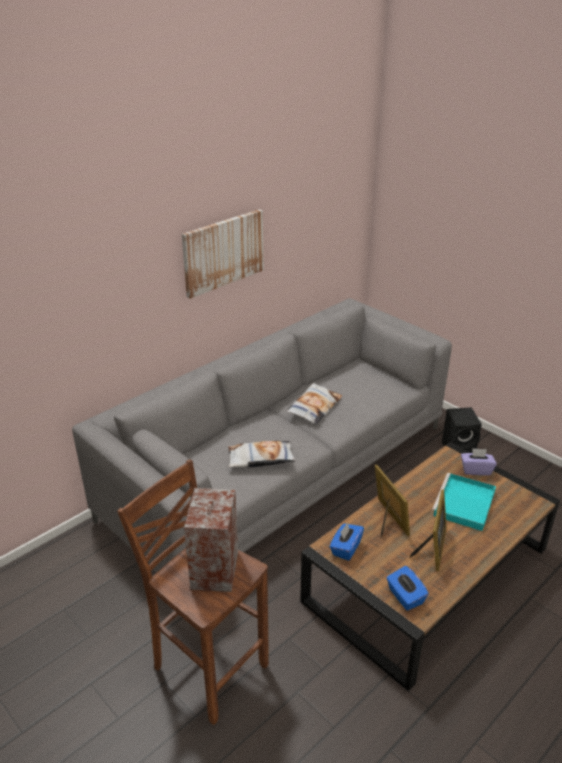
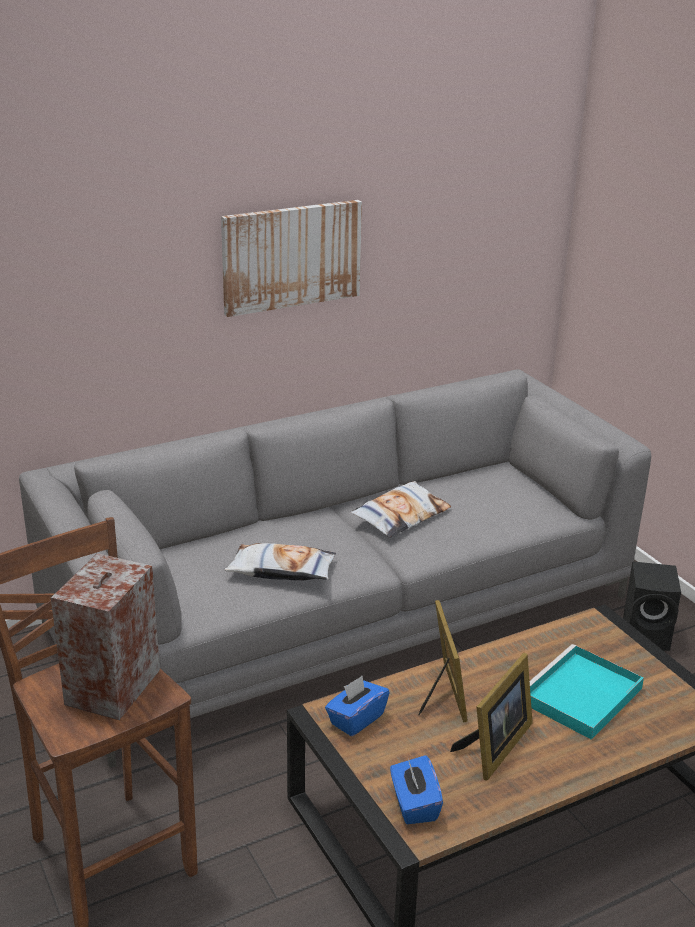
camera: 15 degrees right, 5 degrees down
(476, 470) = (627, 651): purple tissue box -> none

